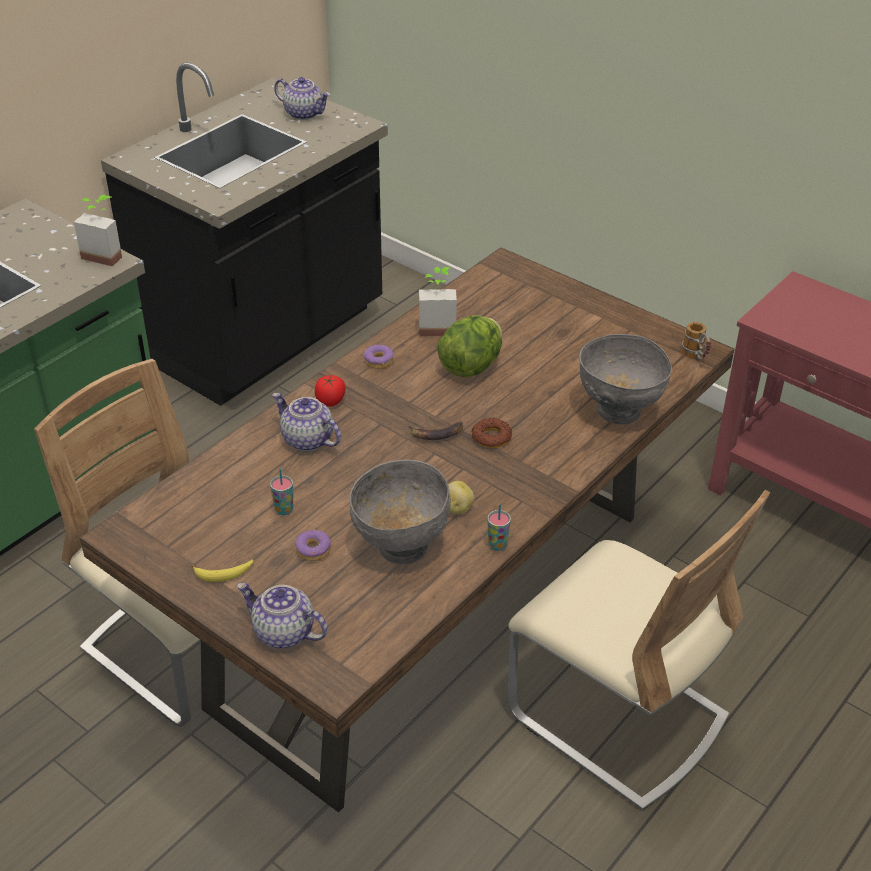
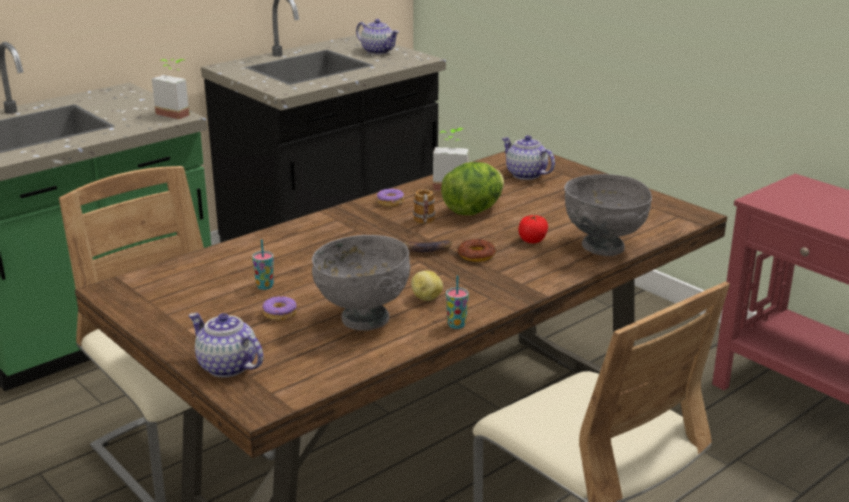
camera: 10 degrees right, 15 degrees down
(223, 574) = (190, 323): banana -> none
(306, 440) = (305, 244): teapot -> teapot (525, 174)
(330, 401) = (337, 223): tomato -> tomato (532, 240)
(696, 358) = (688, 219): mug -> mug (424, 223)

